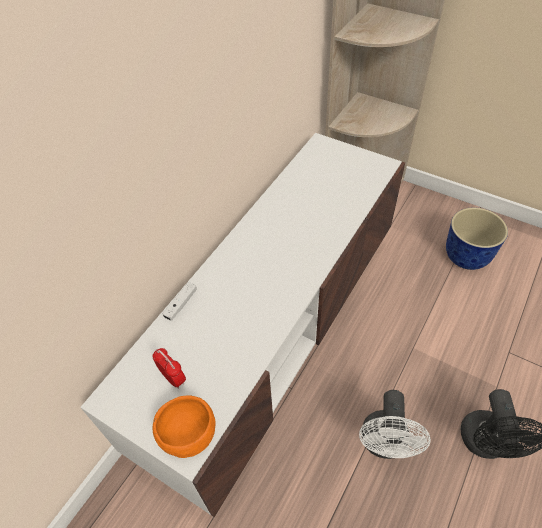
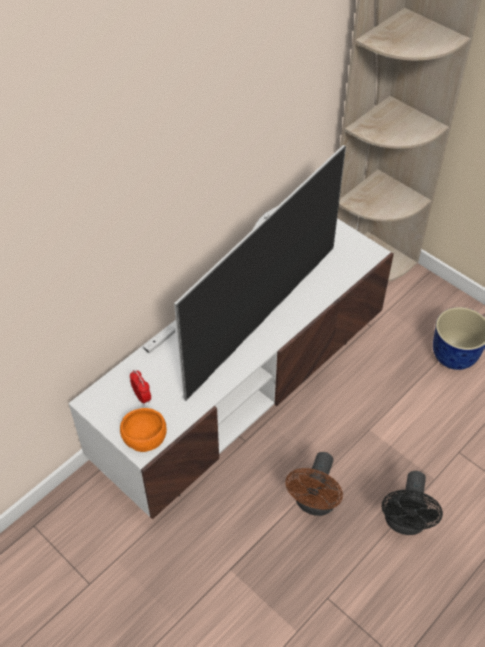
camera: 10 degrees right, 0 degrees up
(291, 254) = (262, 318): none -> television
(385, 444) = (314, 503): white fan -> brown fan

